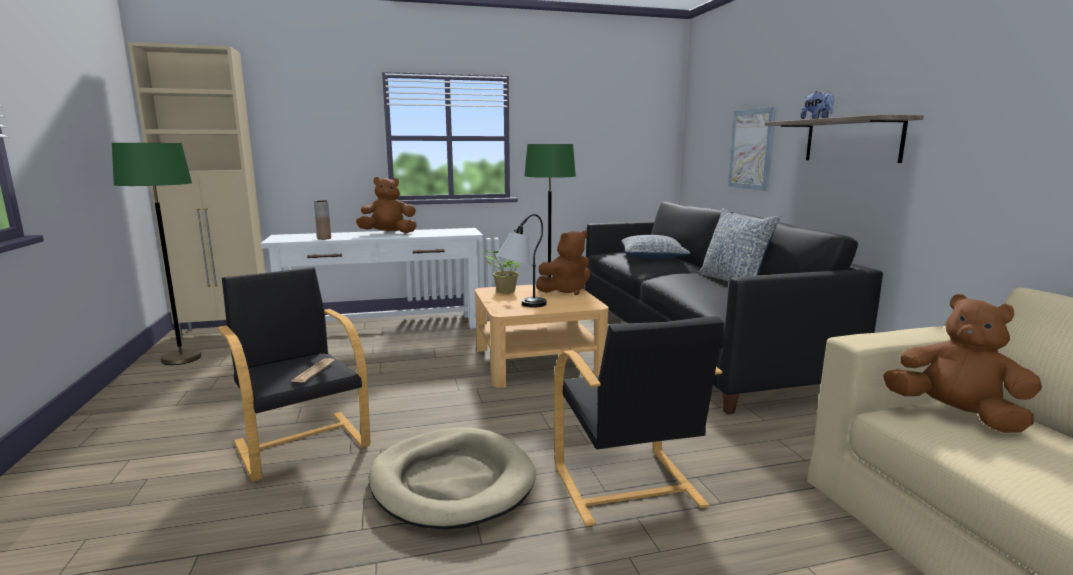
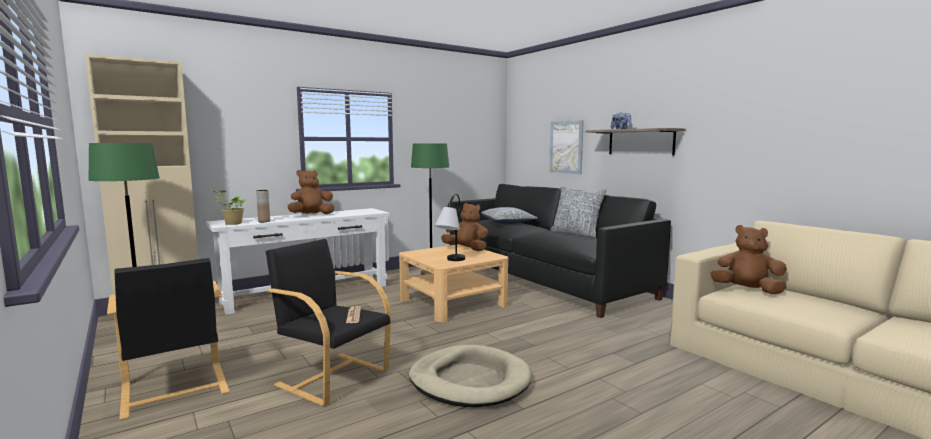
camera: 20 degrees left, 5 degrees down
(504, 291) = (423, 253): potted plant -> potted plant (232, 223)
(566, 291) = (466, 249): brown plush toy -> brown plush toy turned 105 degrees counterclockwise
(627, 487) = (579, 364): black armchair -> black armchair (174, 390)

